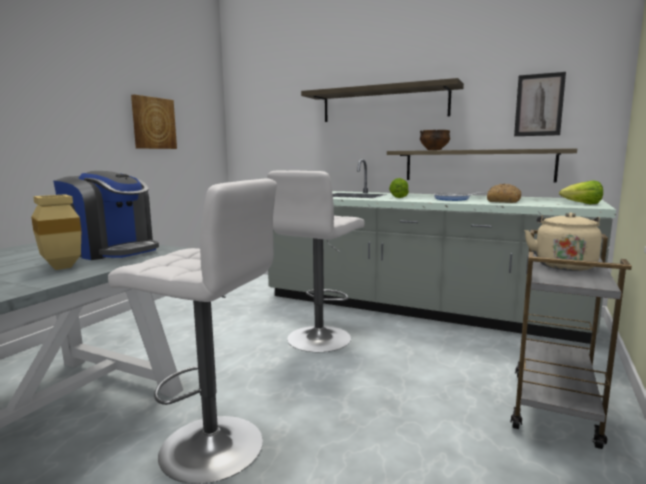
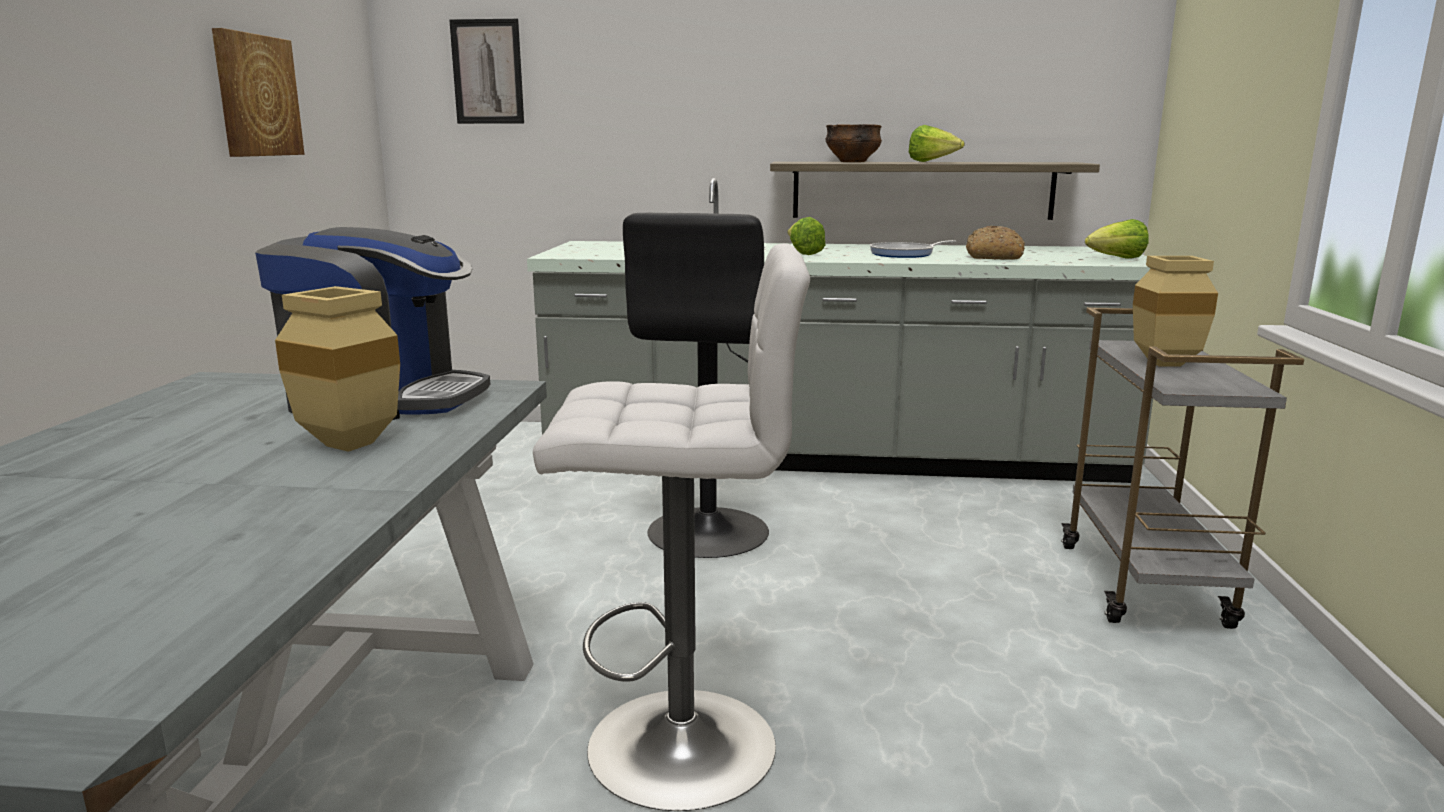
camera: 20 degrees left, 5 degrees up
(318, 339) = (706, 533): white stool -> black stool
(384, 104) = (746, 68): shelf -> none
(478, 149) = (932, 162): none -> lettuce
(539, 105) = (1026, 84): picture -> picture (487, 72)
(563, 265) = (1167, 363): beige kettle -> beige vase

